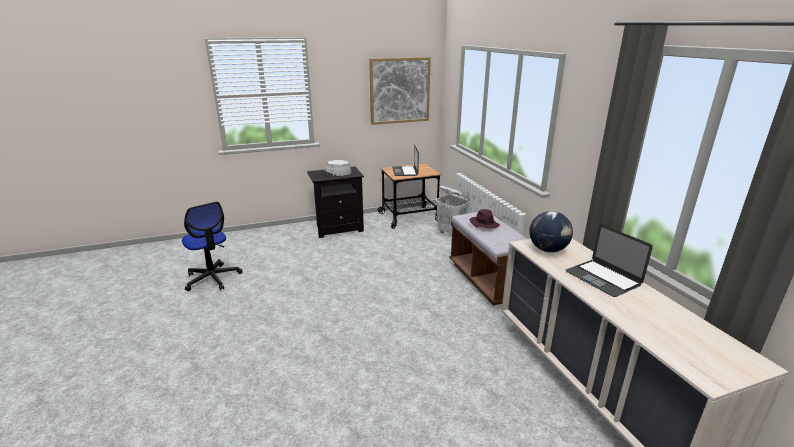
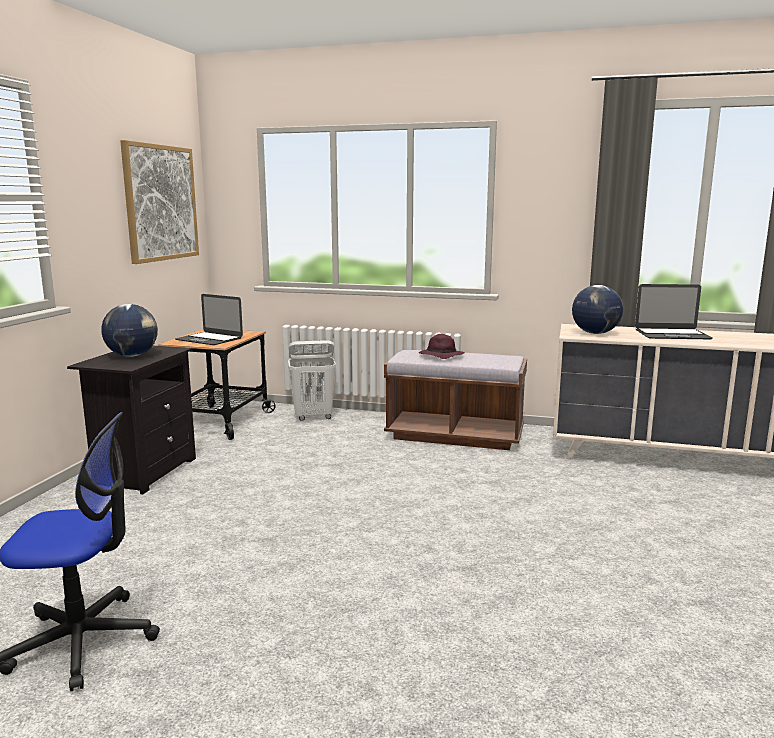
camera: 55 degrees left, 10 degrees down
(335, 173) = (132, 356): grey hat -> globe

